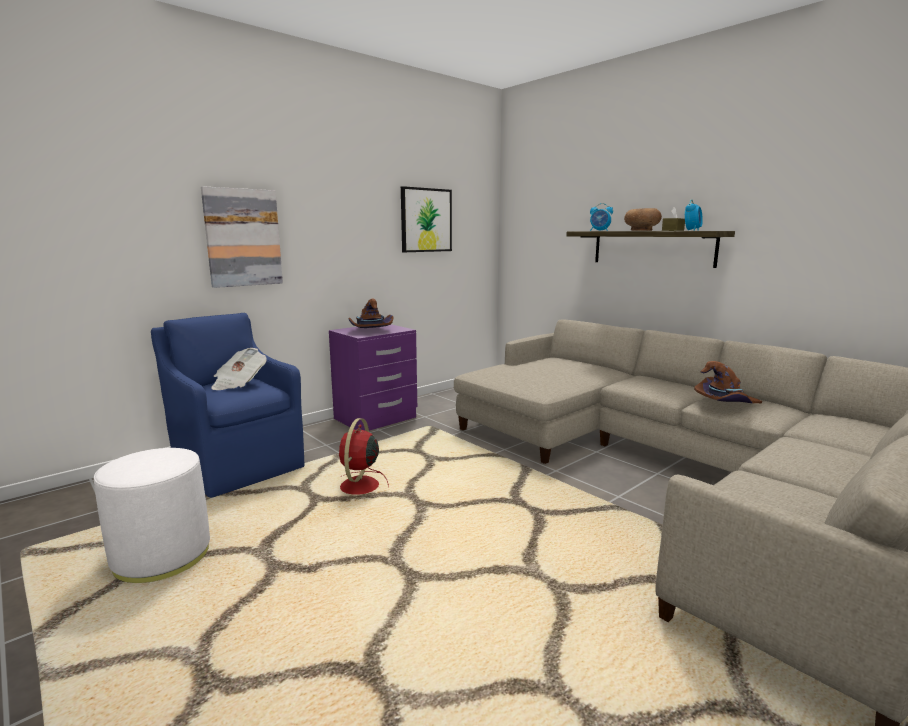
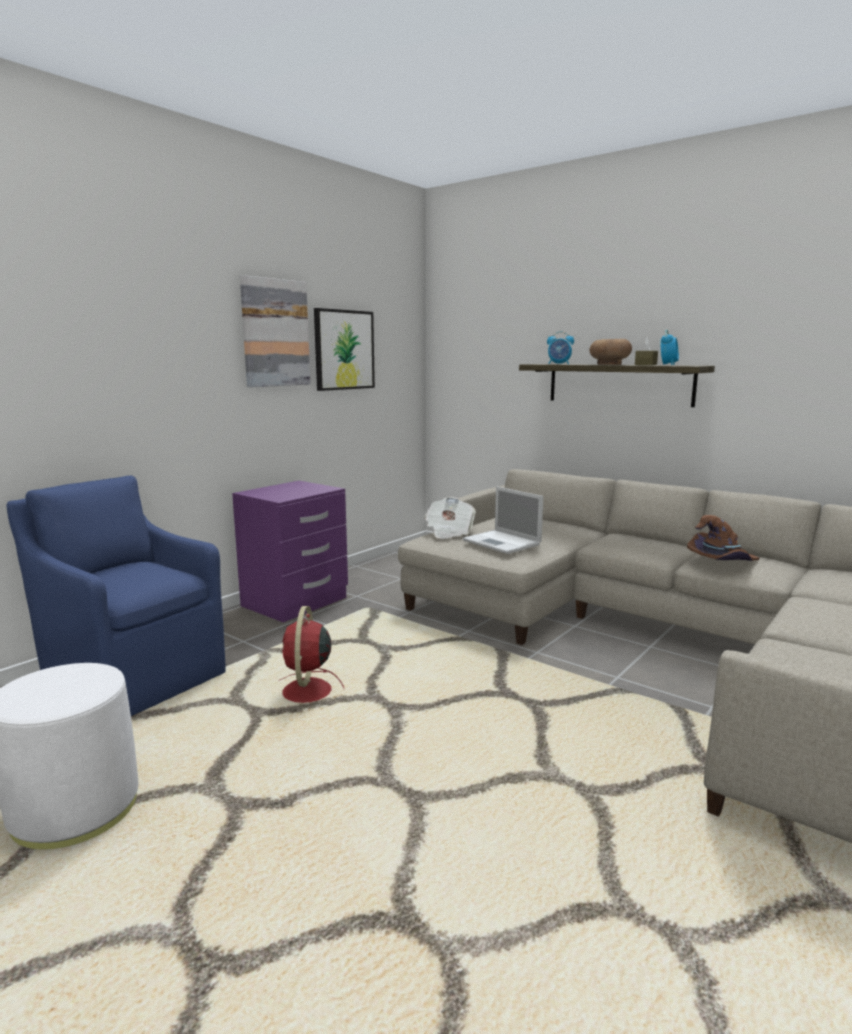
camera: 10 degrees left, 0 degrees up
(238, 383) = (135, 569): newspaper -> newspaper (449, 532)
(243, 238) = (123, 376): picture -> picture (275, 333)
(370, 330) = (287, 492): brown hat -> none
(537, 378) = (503, 542): none -> laptop

